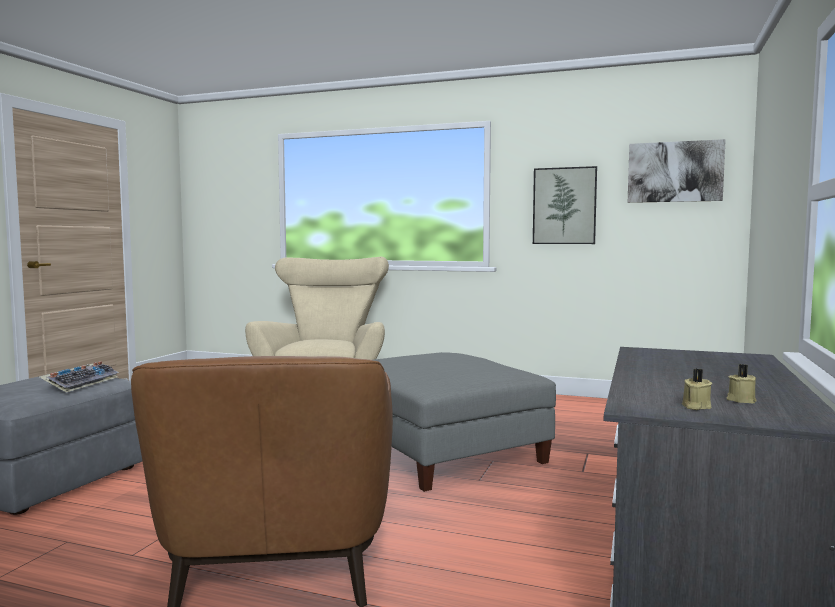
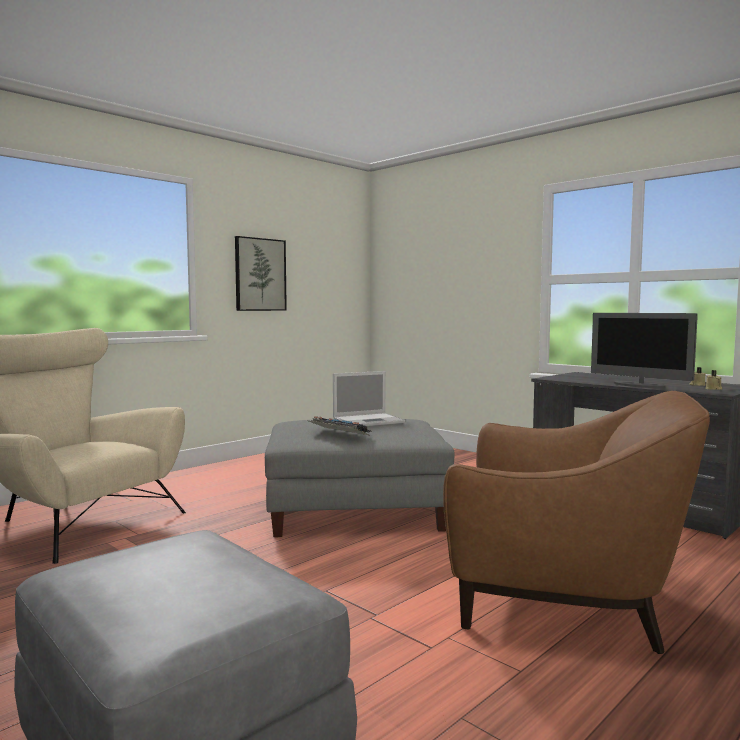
camera: 65 degrees left, 0 degrees up
(81, 383) = (211, 550): keyboard -> keyboard (337, 433)
(471, 363) = (369, 421): none -> laptop
(643, 377) = (639, 385): none -> monitor
(674, 172) = (331, 252): picture -> none

